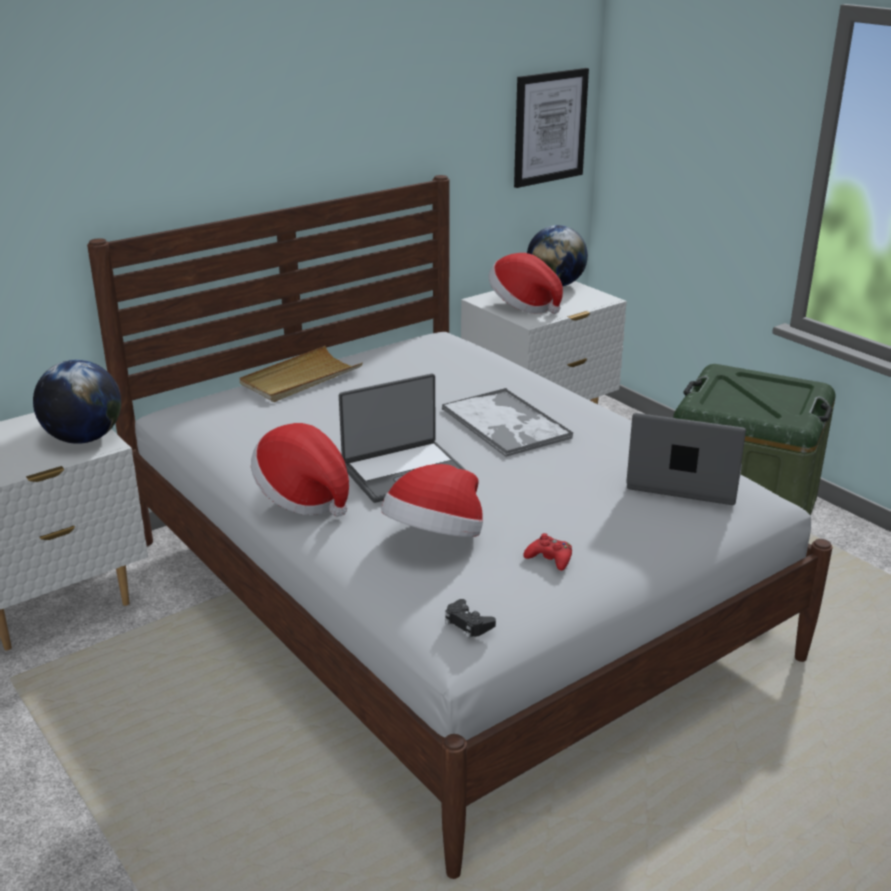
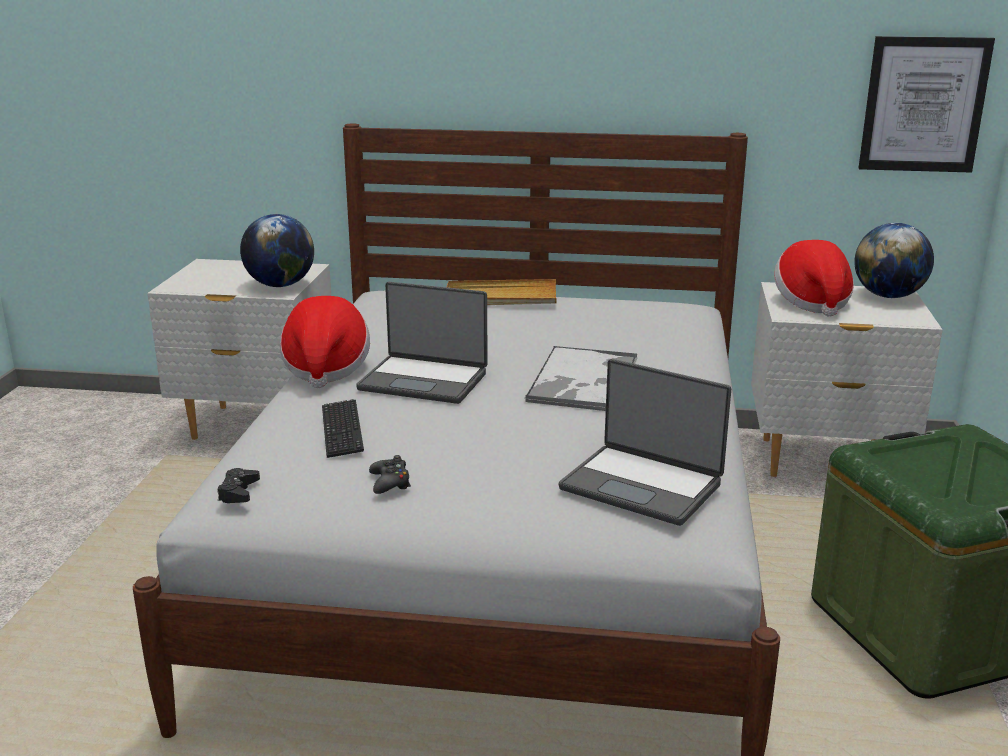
camera: 45 degrees right, 5 degrees down
(435, 539) = (342, 430): hat -> keyboard
(550, 558) = (390, 483): red game controller -> black game controller
(683, 481) = (642, 485): laptop -> laptop turned 150 degrees clockwise

